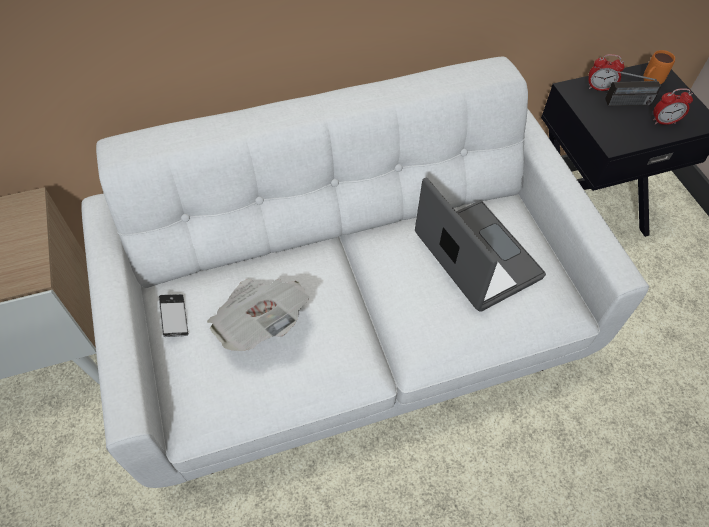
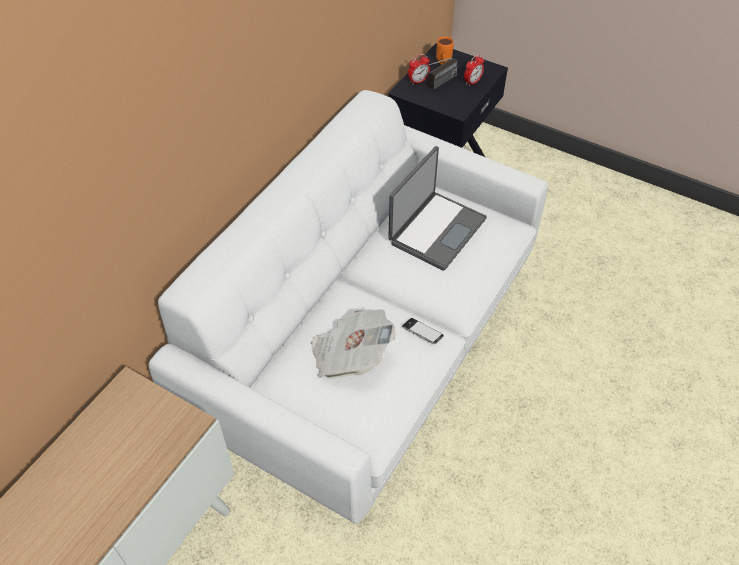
camera: 40 degrees left, 5 degrees down
(174, 317) = (291, 393): phone -> phone (422, 333)
(475, 257) = (436, 230): laptop -> laptop turned 105 degrees clockwise

